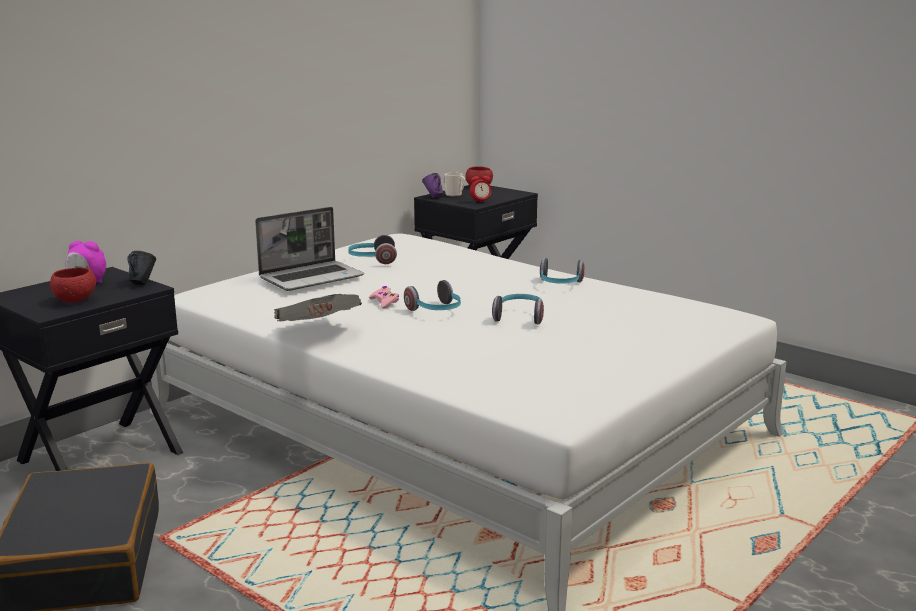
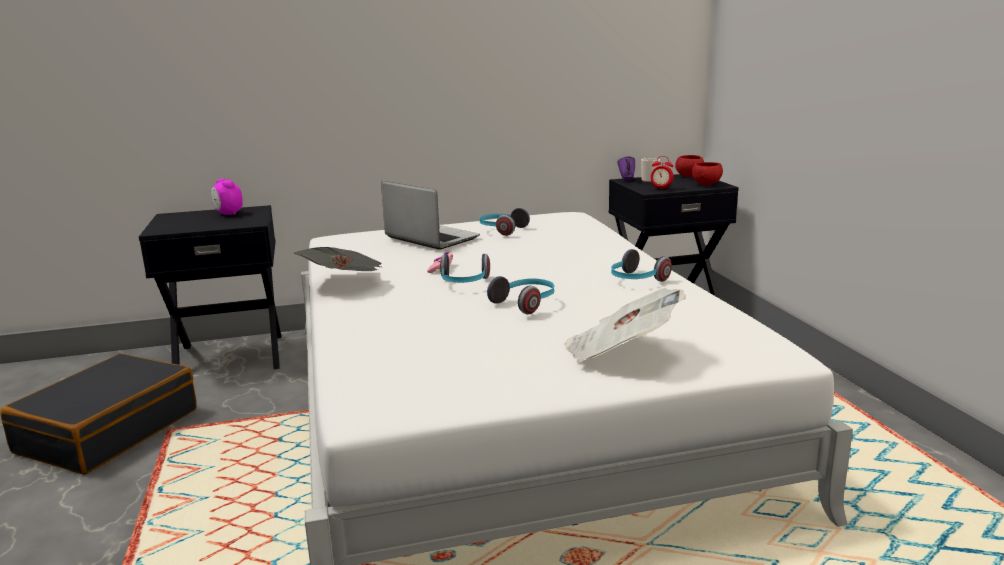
camera: 35 degrees right, 0 degrees up
(75, 300) = (192, 225): red bowl -> red bowl (706, 184)
(142, 283) = (256, 219): blue mug -> none
(312, 277) = (430, 238): laptop -> laptop turned 135 degrees counterclockwise
(648, 337) = (619, 353): none -> newspaper

